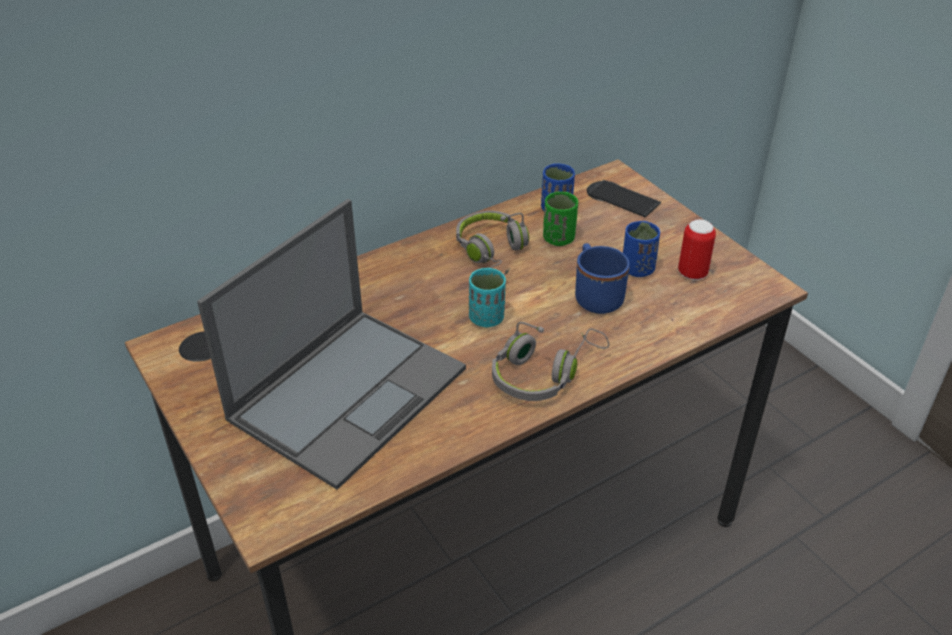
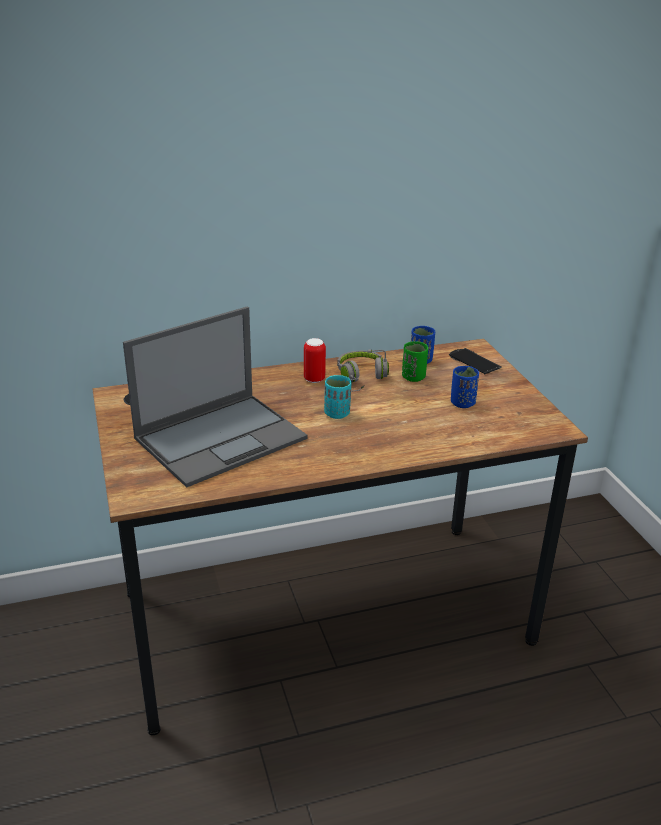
camera: 15 degrees right, 10 degrees down
(543, 373) = (361, 450): grey headphones -> none
(595, 295) = (423, 413): blue mug -> none
(692, 273) = (503, 412): can -> can (314, 379)

